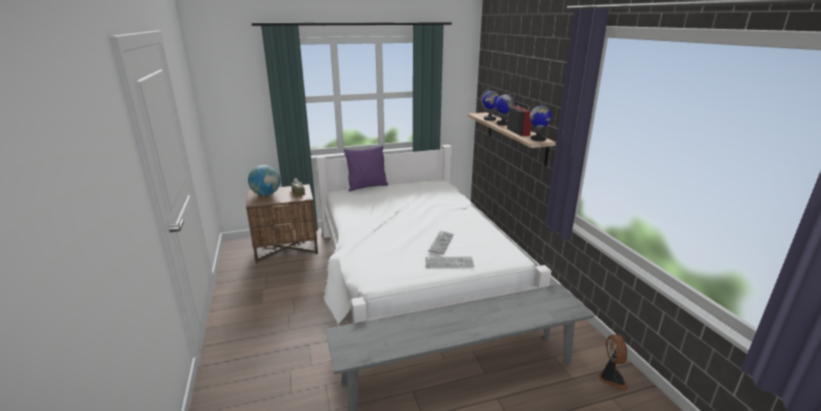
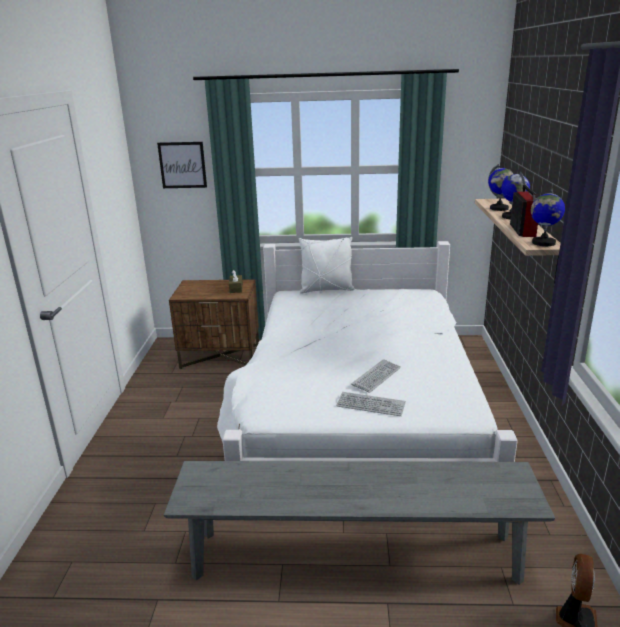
camera: 20 degrees right, 0 degrees up
(241, 95) = (182, 165): none -> picture
(266, 194) = (199, 287): globe -> none
(367, 187) = (326, 290): purple pillow -> white pillow

